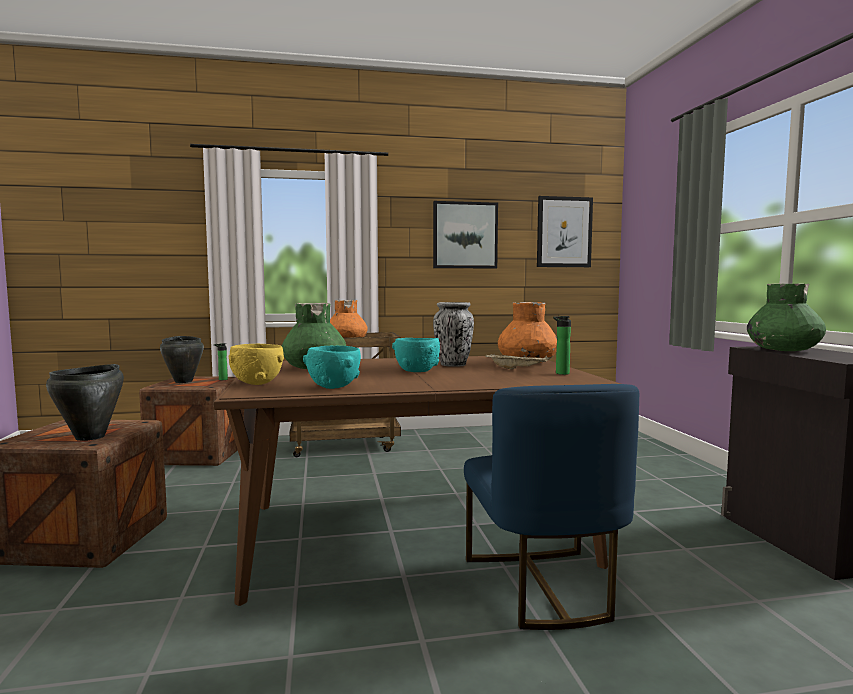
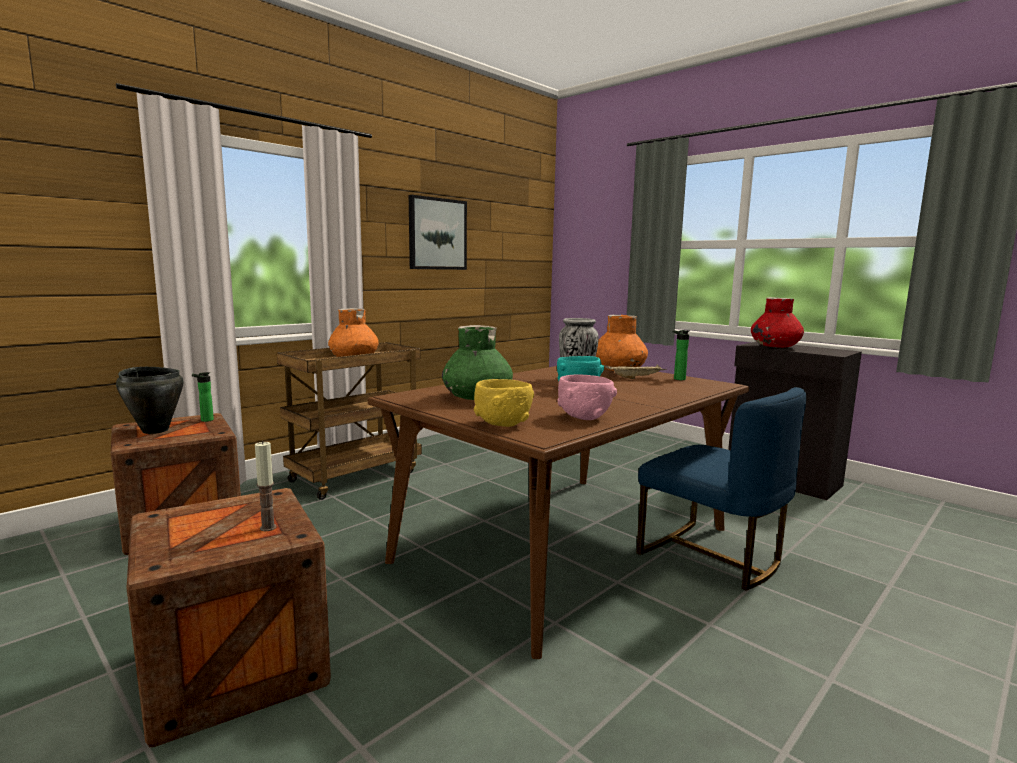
camera: 35 degrees left, 5 degrees up
(91, 437) = (268, 528): black cooking pot -> candle
(333, 387) = (584, 417): turquoise bowl -> pink bowl
(564, 232) = (515, 234): picture -> none
(783, 350) = (775, 346): green vase -> red vase

